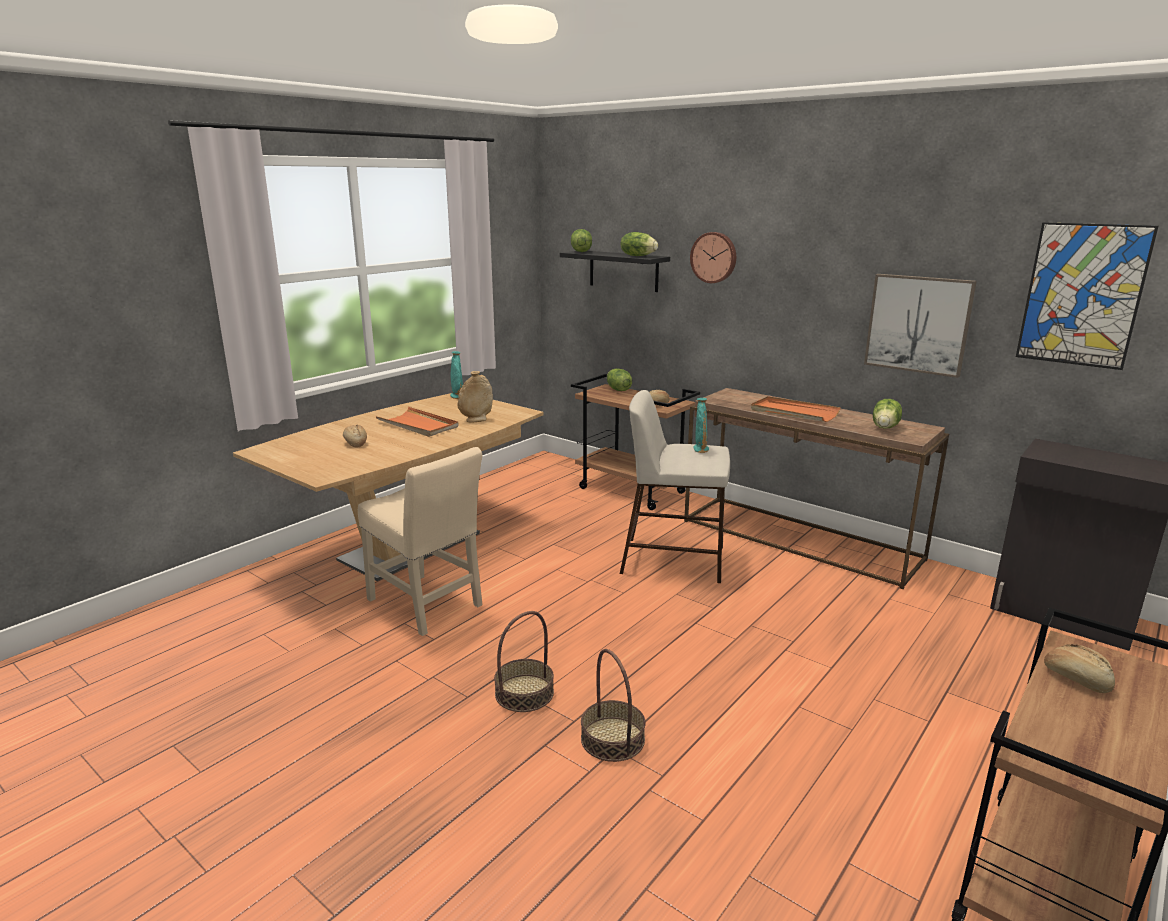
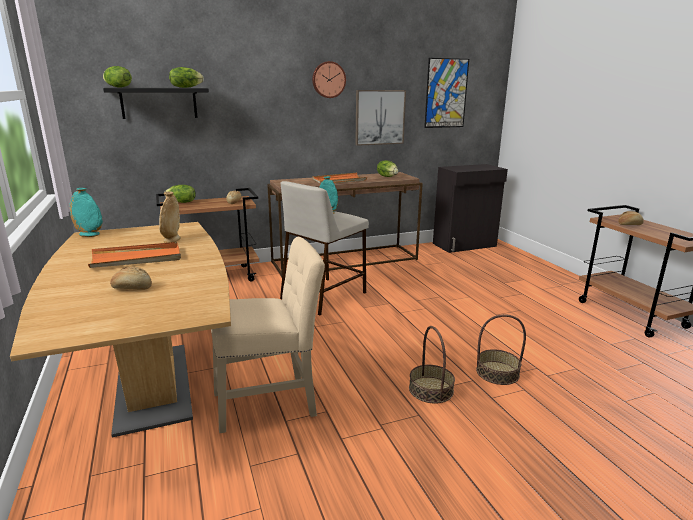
camera: 60 degrees left, 0 degrees up
(714, 257) = (244, 86): wall clock -> wall clock (328, 79)

